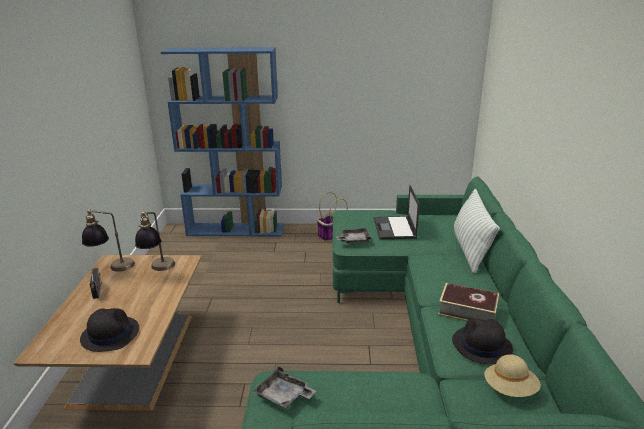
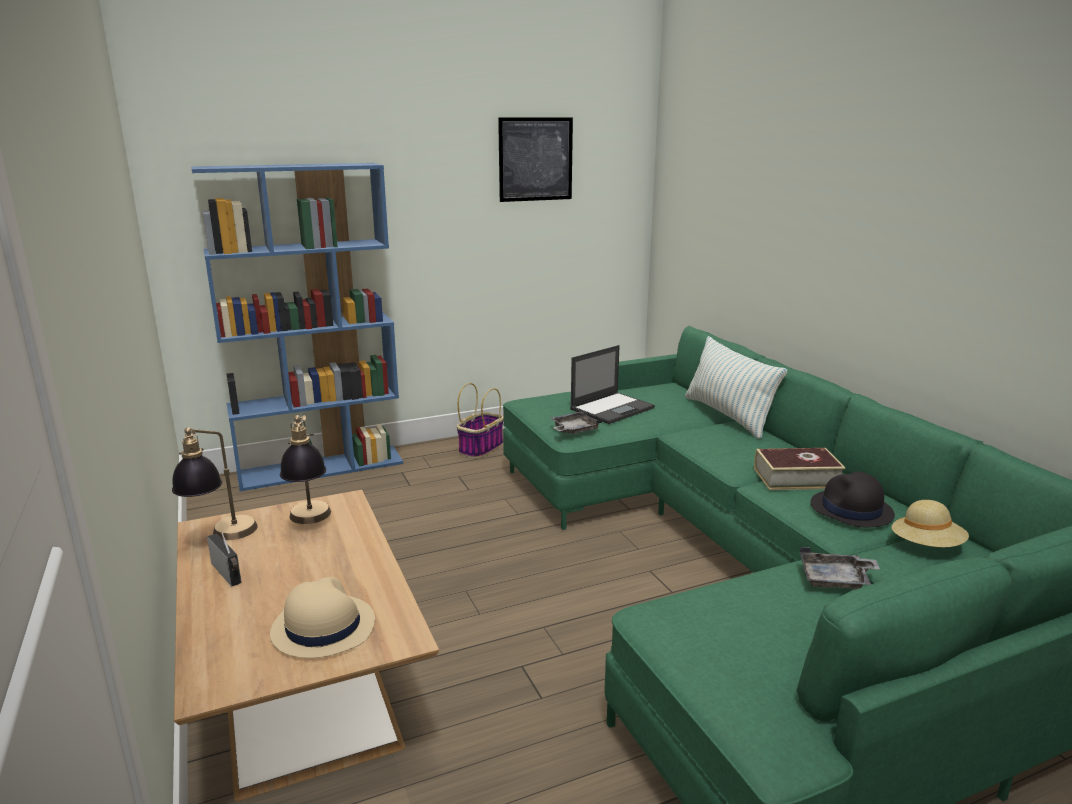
camera: 25 degrees left, 5 degrees down
(110, 334) = (322, 627): black hat -> beige hat
(284, 396) = (688, 628): grey tray -> grey tray (835, 580)
(389, 46) = (535, 159): none -> picture
(395, 228) = (612, 408): laptop -> laptop turned 105 degrees counterclockwise

